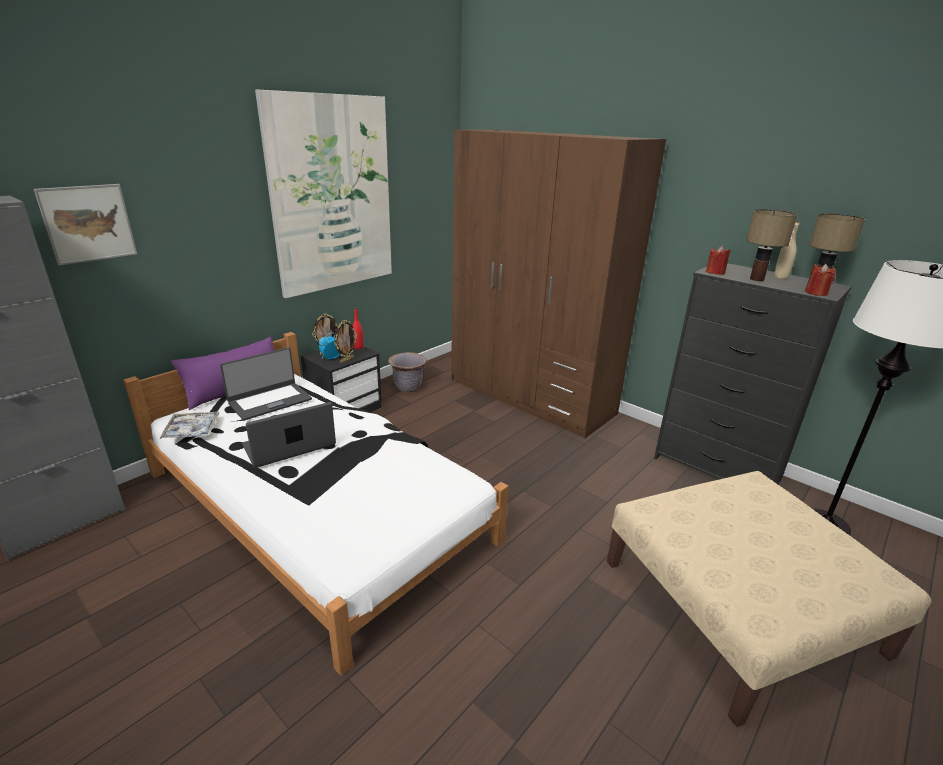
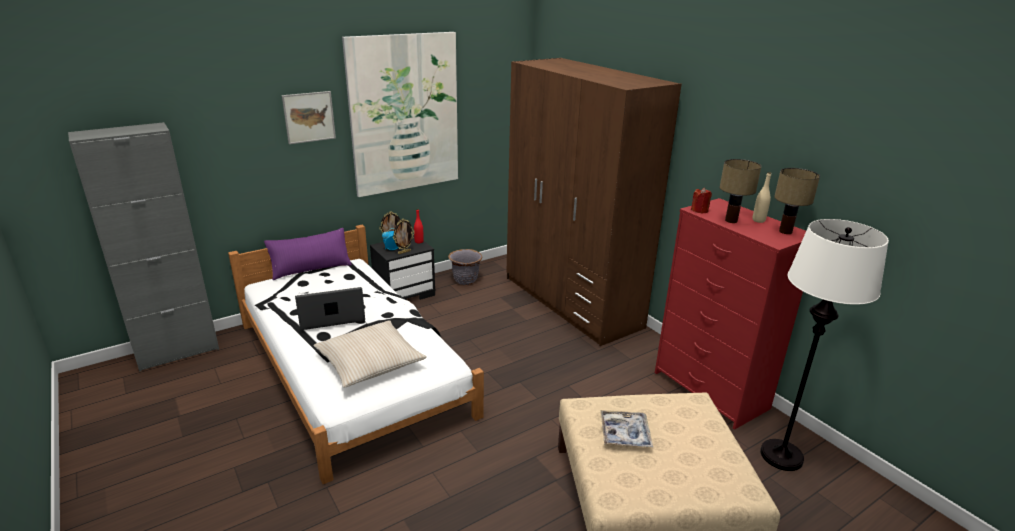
camera: 15 degrees right, 0 degrees up
(88, 223) = (213, 139): picture -> picture (309, 117)
(192, 430) = (269, 296): tray -> tray (624, 433)
(269, 401) = (332, 280): laptop -> none
(366, 496) = (370, 362): none -> beige pillow
(717, 468) = (711, 391): black dresser -> red dresser
(816, 293) = (769, 240): red candle -> none

